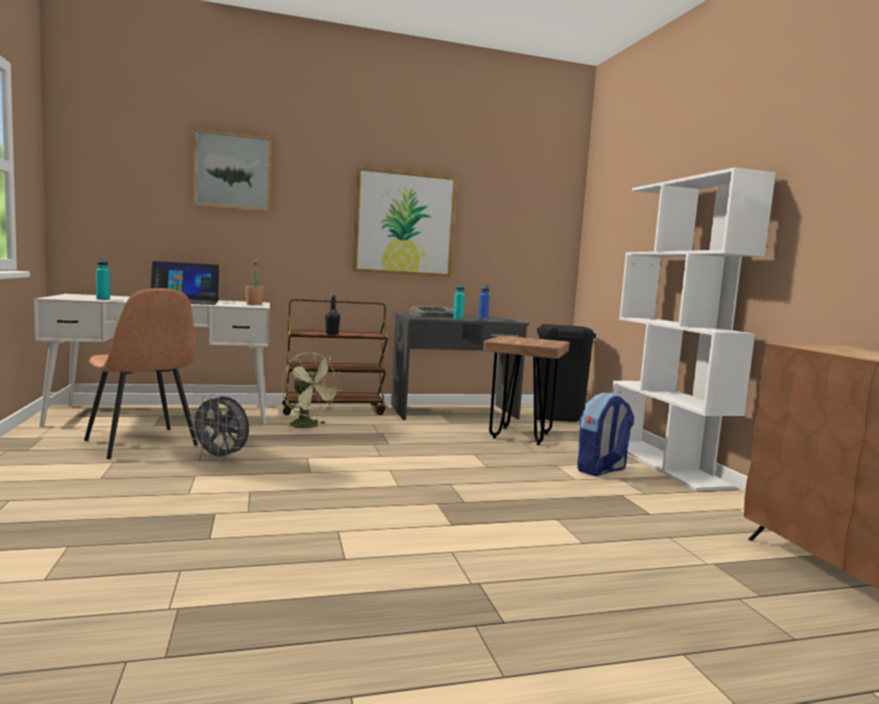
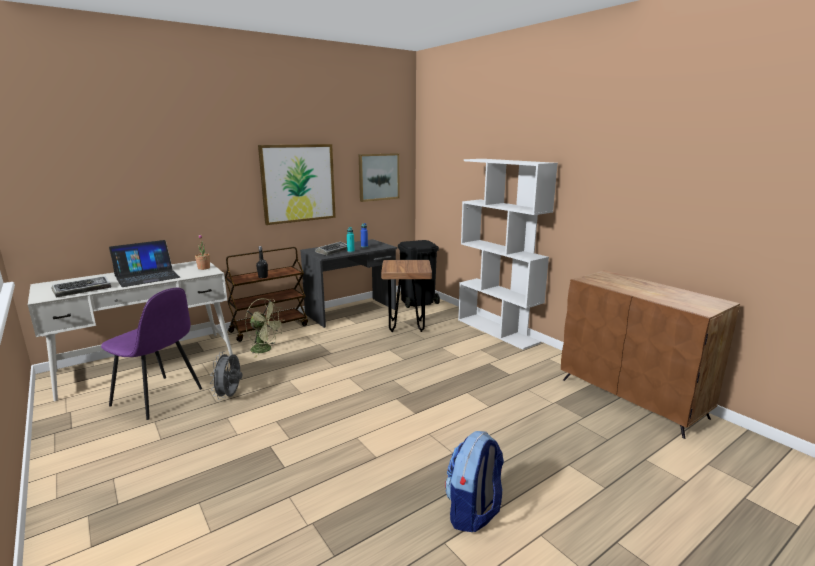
camera: 20 degrees left, 10 degrees up
(103, 299) = (83, 290): turquoise bottle -> keyboard
(142, 444) = (158, 398): brown chair -> purple chair
(221, 458) = (230, 396): grey fan -> grey fan turned 90 degrees clockwise
(232, 171) = (159, 161): picture -> picture (378, 177)
(601, 470) = (468, 345): backpack -> backpack (473, 512)

